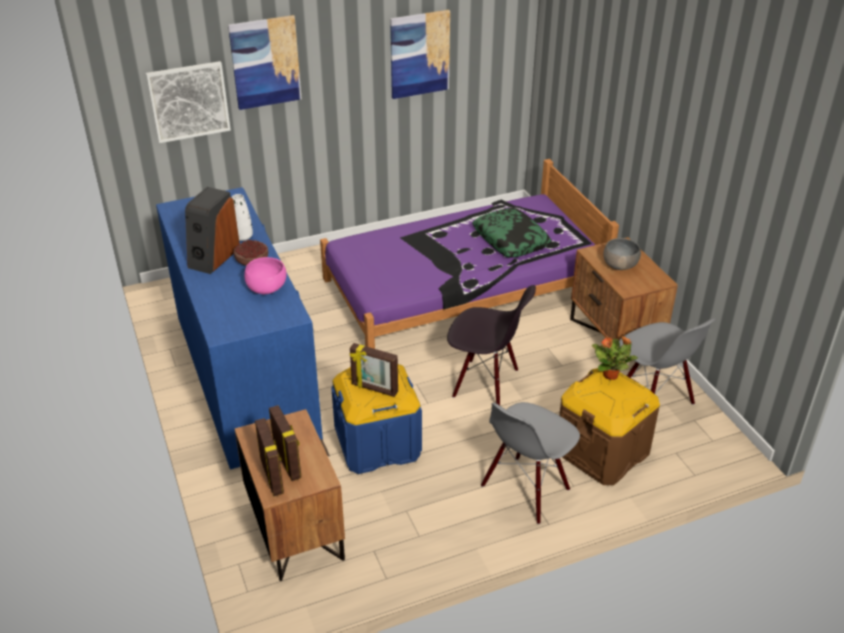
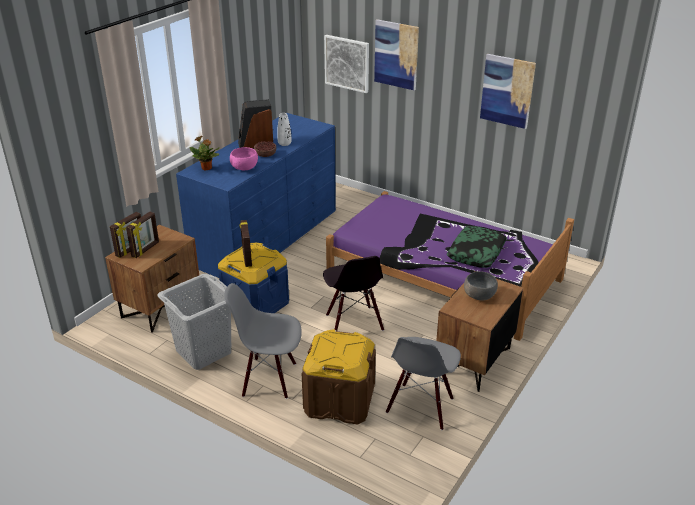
camera: 55 degrees right, 5 degrees down
(429, 525) = (204, 352): none -> grey laundry basket
(611, 375) = (357, 342): potted plant -> potted plant (207, 168)

